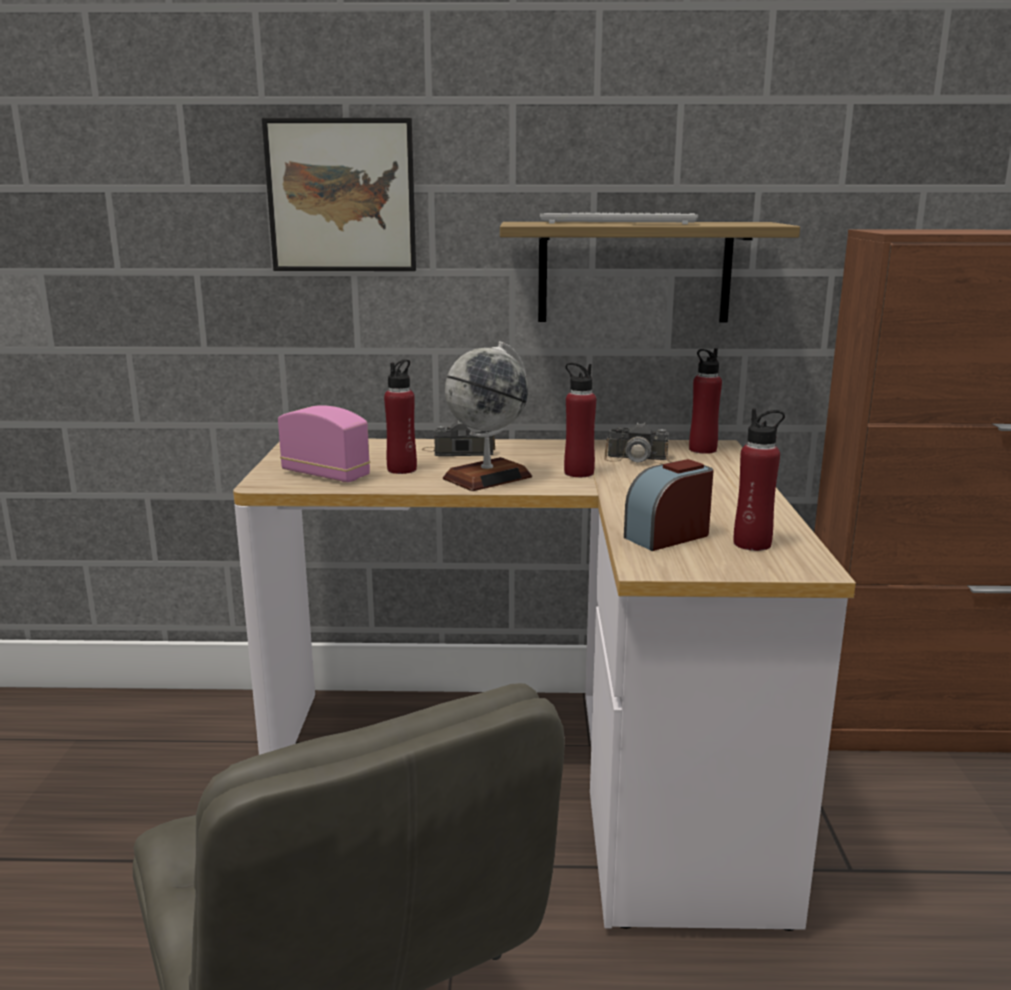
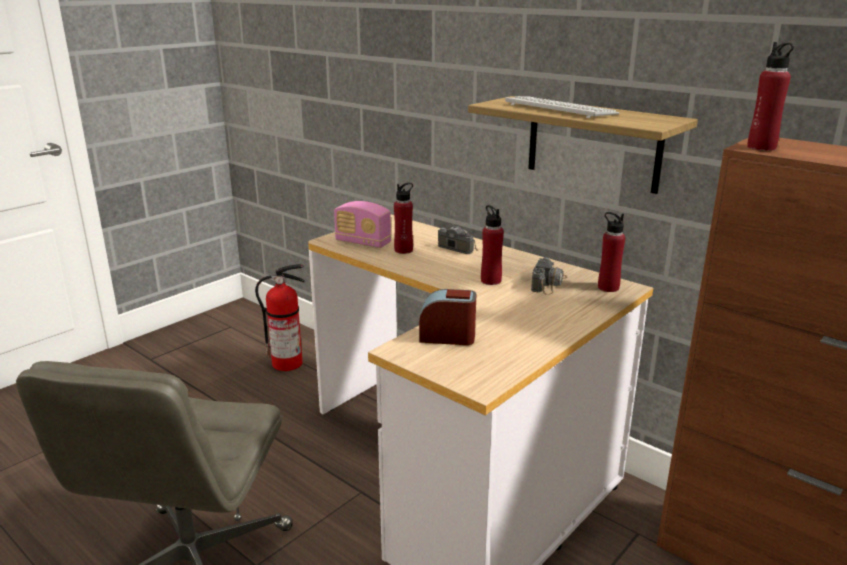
camera: 40 degrees right, 5 degrees up
(119, 749) = (288, 363): none -> fire extinguisher
(325, 474) = (363, 243): radio -> radio turned 135 degrees clockwise
(341, 196) = (426, 69): picture -> none
(487, 477) = (435, 268): globe -> none
(642, 460) = (549, 283): camera -> camera turned 120 degrees counterclockwise
(752, 544) = (482, 359): red bottle -> red bottle (761, 147)

